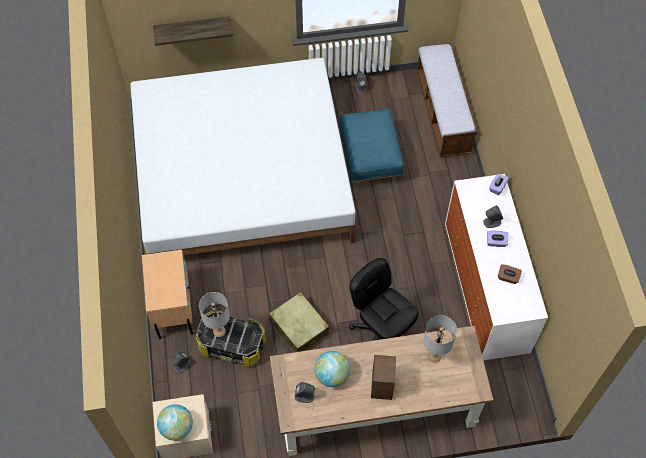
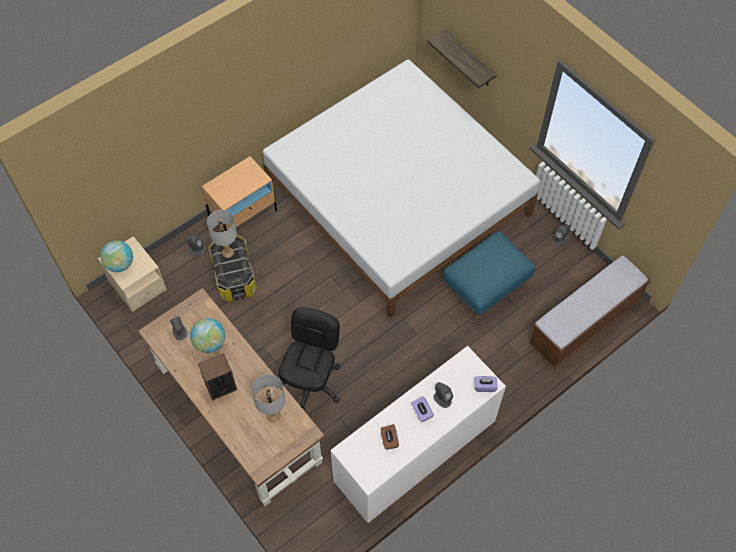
camera: 60 degrees right, 0 degrees up
(299, 327) = (279, 316): beige suitcase -> none

